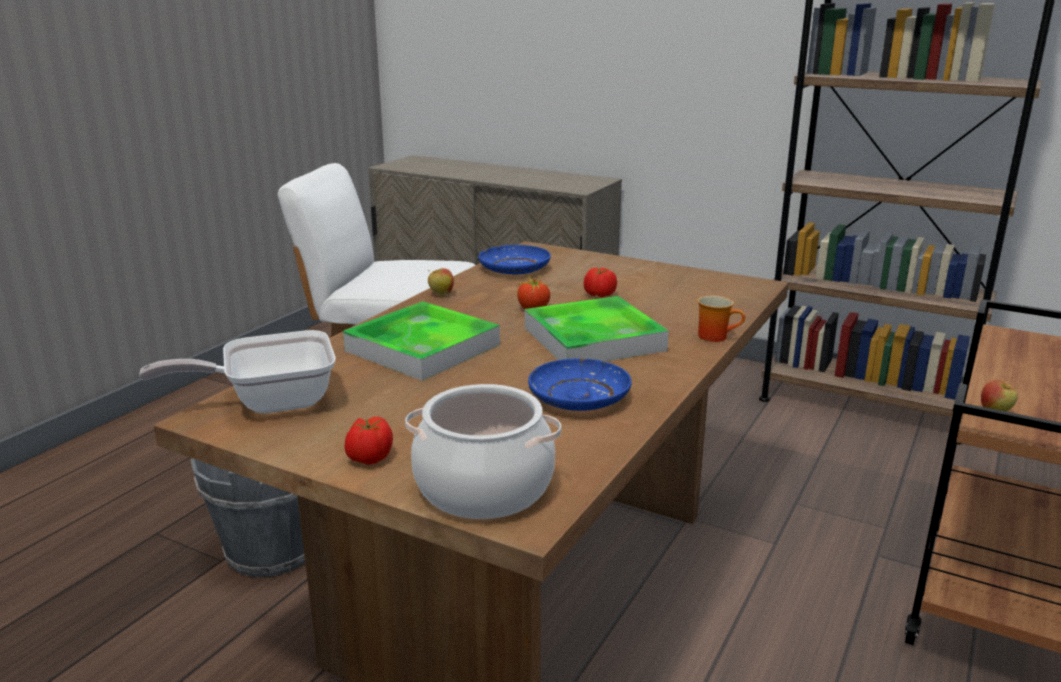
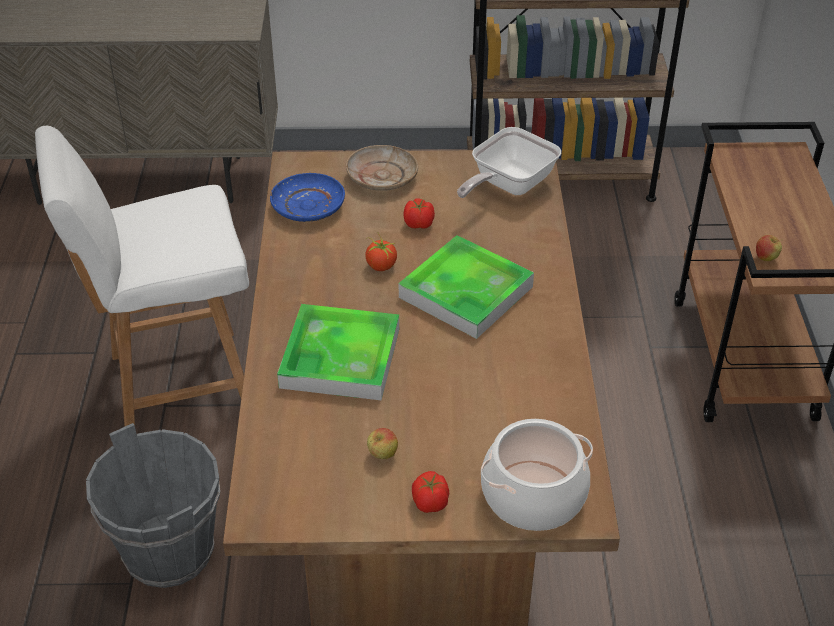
camera: 30 degrees left, 20 degrees up
(269, 402) = (288, 477): frying pan -> frying pan (508, 186)
(441, 294) = (280, 273): apple -> apple (382, 455)
(578, 397) = (515, 372): blue plate -> none
(599, 266) = (381, 176): none -> beige plate
(716, 336) = (554, 252): mug -> none

